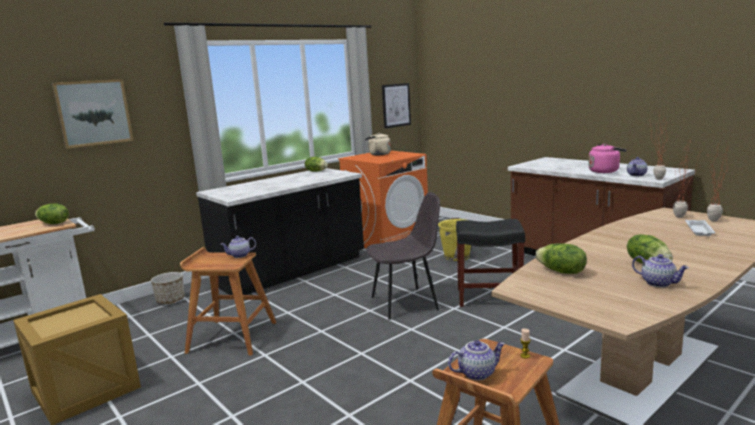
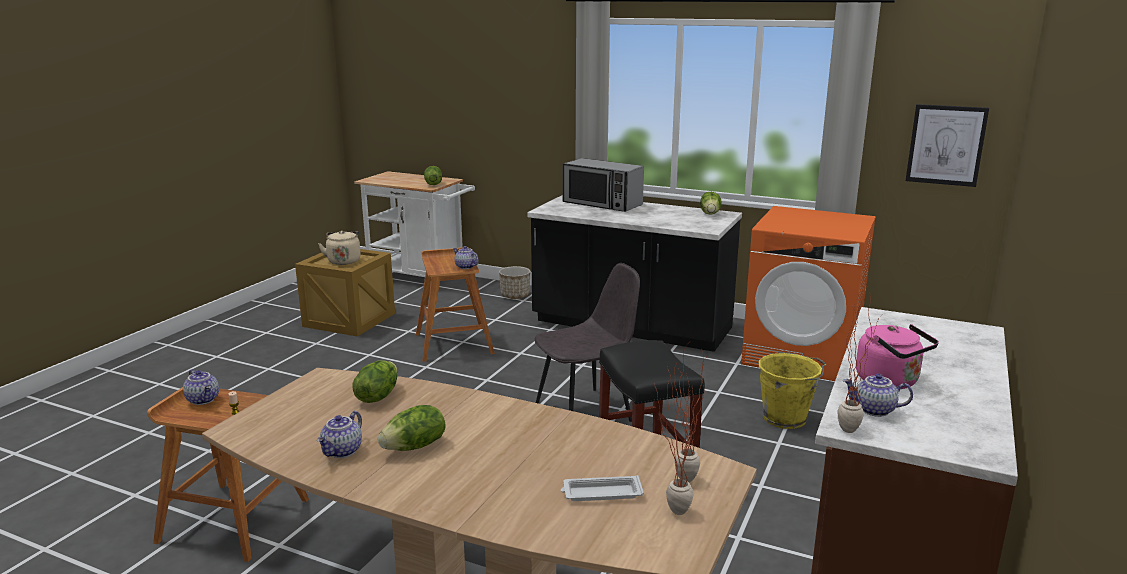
camera: 65 degrees right, 5 degrees up
(93, 113) = (500, 88): picture -> none
(248, 186) = (602, 204): none -> microwave
(378, 154) = (826, 218): beige kettle -> beige kettle (344, 261)
(406, 303) = (585, 411): grey chair -> grey chair turned 75 degrees counterclockwise

